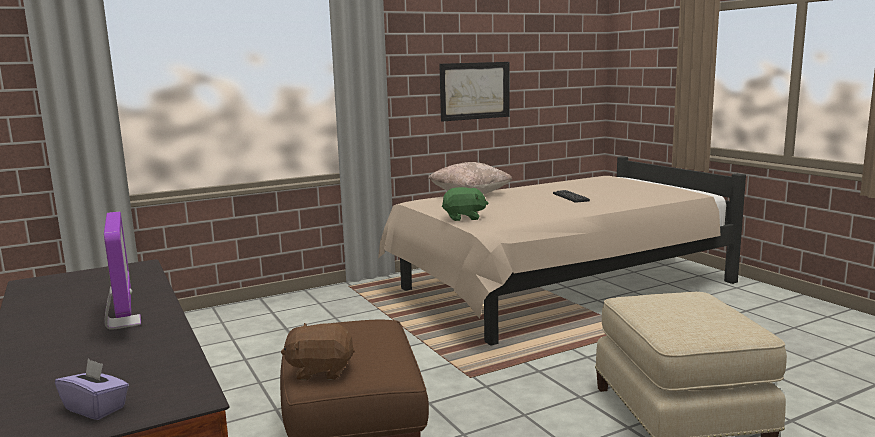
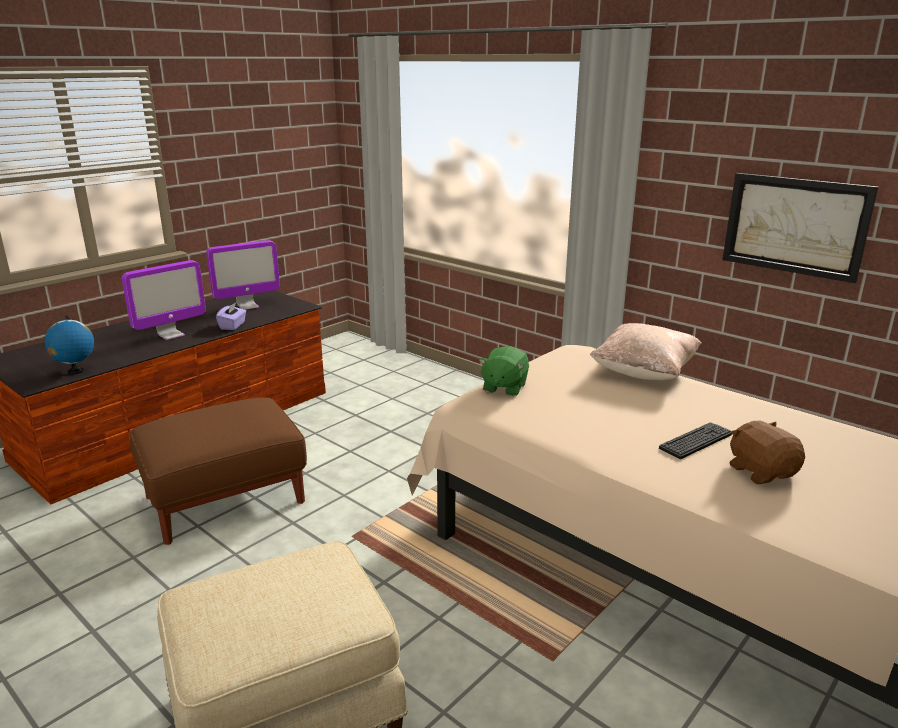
camera: 70 degrees right, 10 degrees up
(85, 287) = (247, 306): none -> monitor
(96, 408) = (34, 365): purple tissue box -> purple tissue box (233, 326)
(181, 373) = (76, 371): none -> globe
(321, 371) = (164, 425): brown plush toy -> brown plush toy (761, 472)
(464, 218) = (504, 387): green plush toy -> green plush toy turned 45 degrees clockwise

